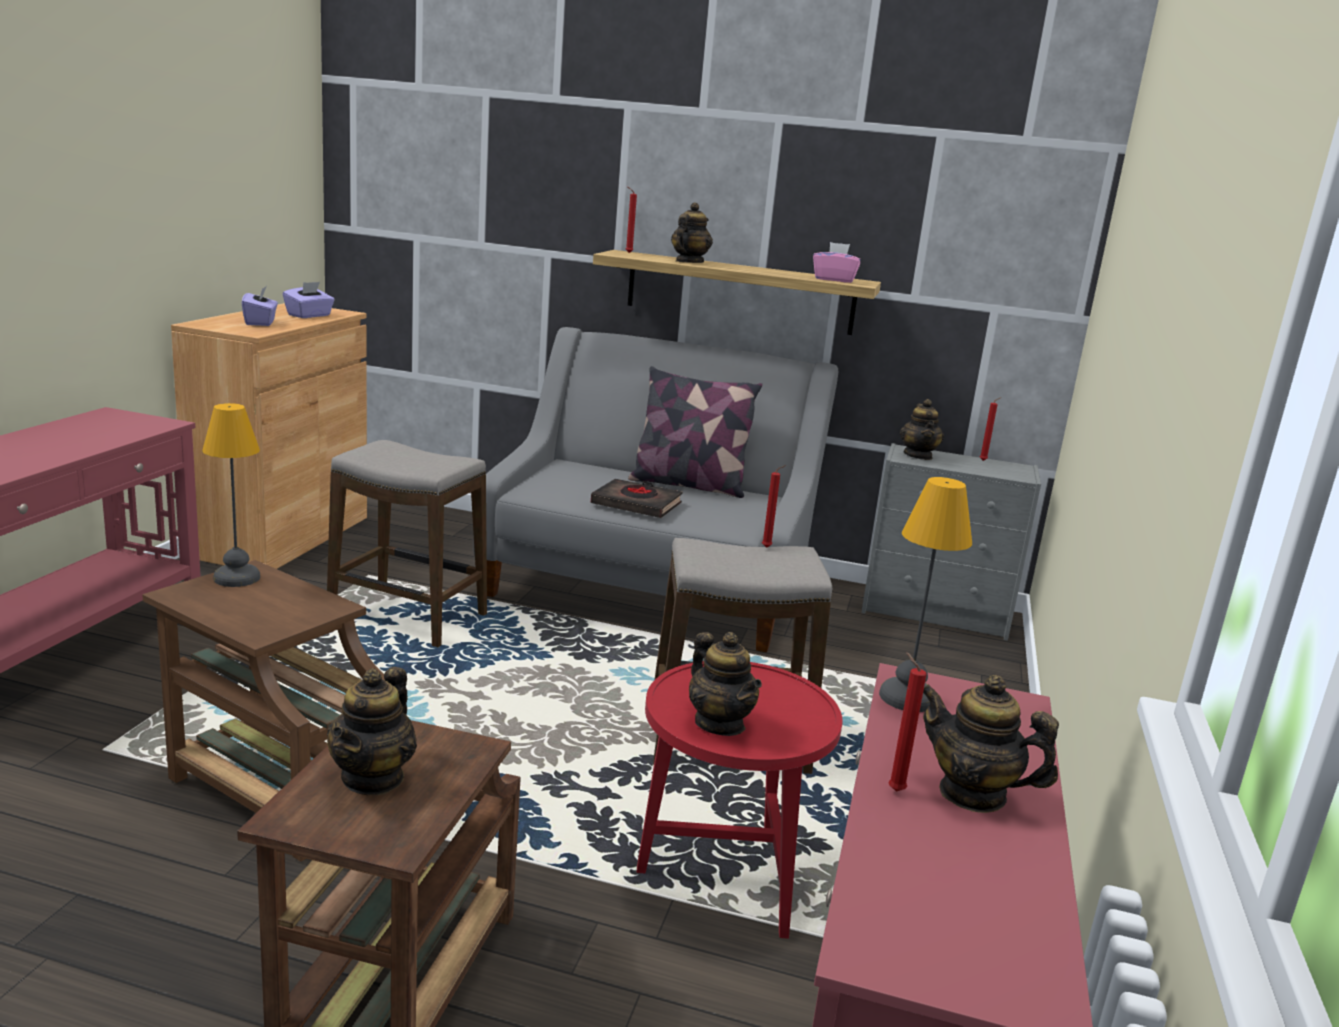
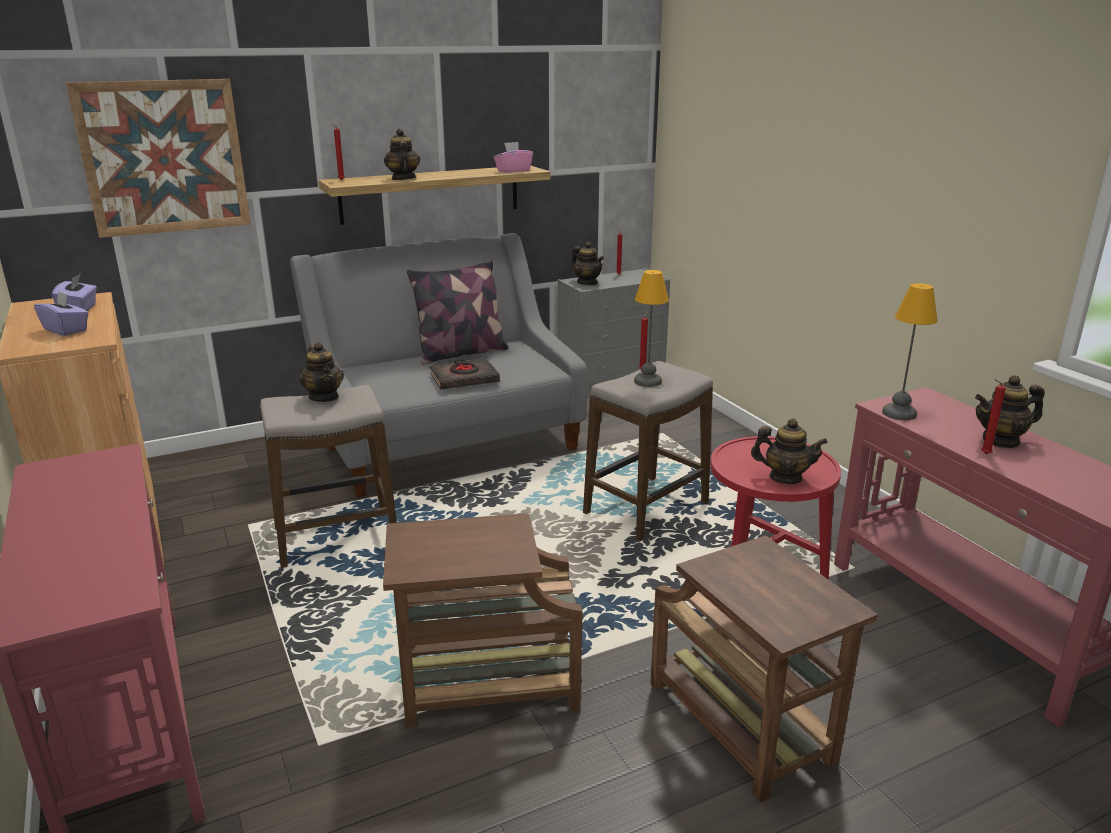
camera: 40 degrees left, 5 degrees up
(236, 578) = (412, 540): table lamp -> table lamp (648, 381)
(373, 778) = (765, 590): teapot -> teapot (324, 397)
(469, 198) = (164, 157): none -> picture

